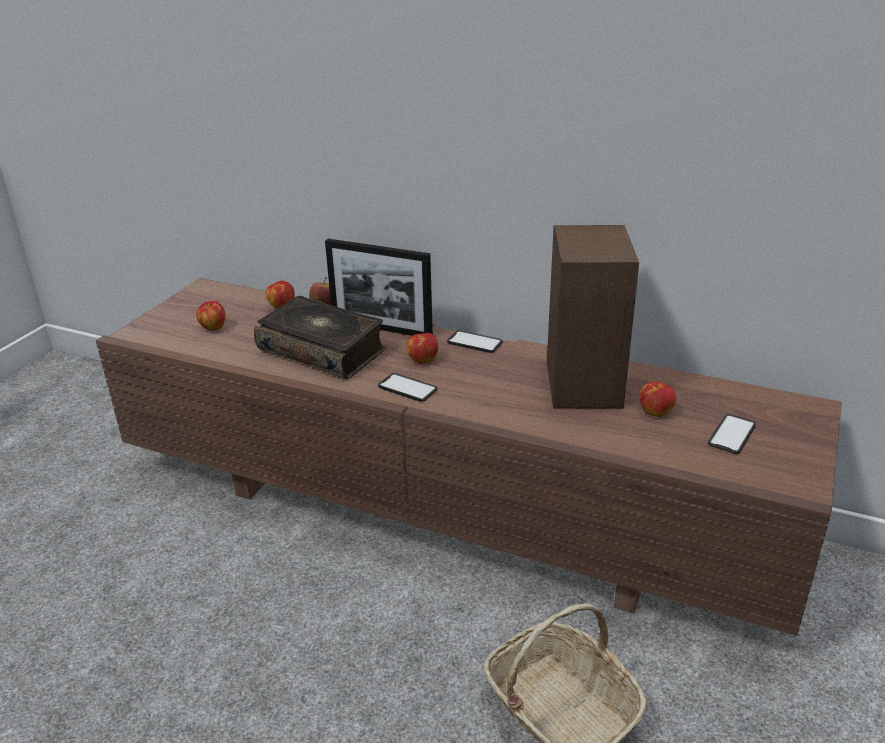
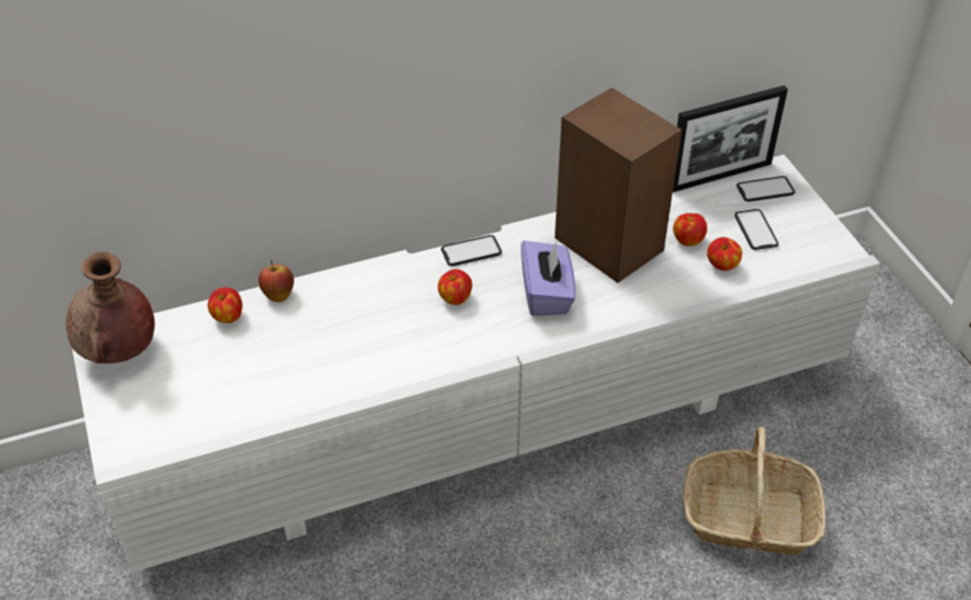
camera: 45 degrees left, 15 degrees up
(206, 295) = (119, 351): none -> brown vase
(213, 327) = (197, 387): apple -> apple (722, 266)
(323, 350) = (351, 343): book -> none
(381, 328) = (368, 284): picture frame -> picture frame (720, 176)
(407, 388) = (484, 336): phone -> phone (765, 190)
(446, 505) = (484, 415): brown tv stand -> white tv stand
(489, 388) = (547, 294): none -> purple tissue box

